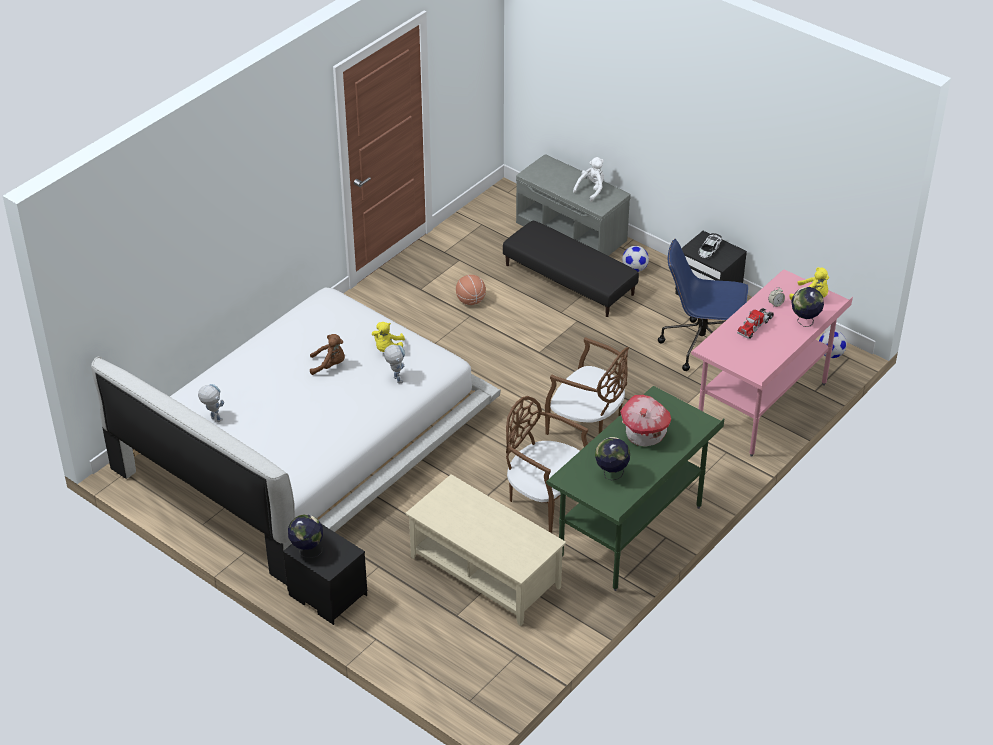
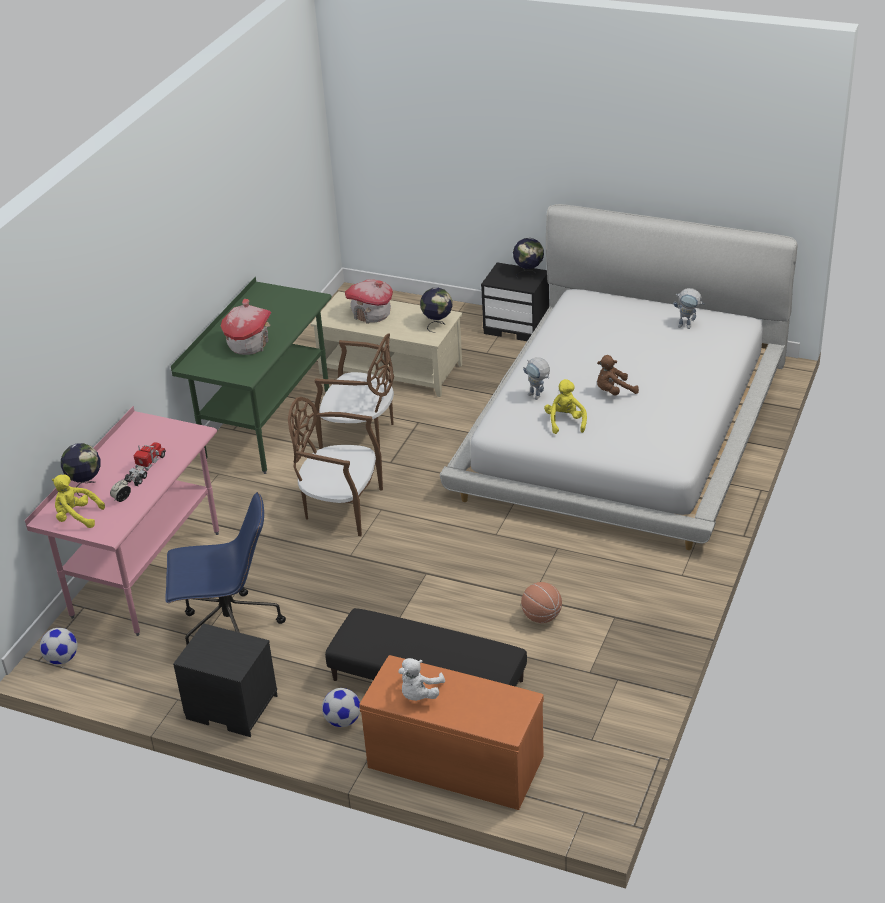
camera: 165 degrees right, 5 degrees down
(498, 536) = (371, 314): none -> toy house
(572, 231) = (453, 762): grey bench -> orange bench
(611, 474) = (272, 309): globe -> globe (437, 325)
(709, 249) = (226, 652): toy car -> none

